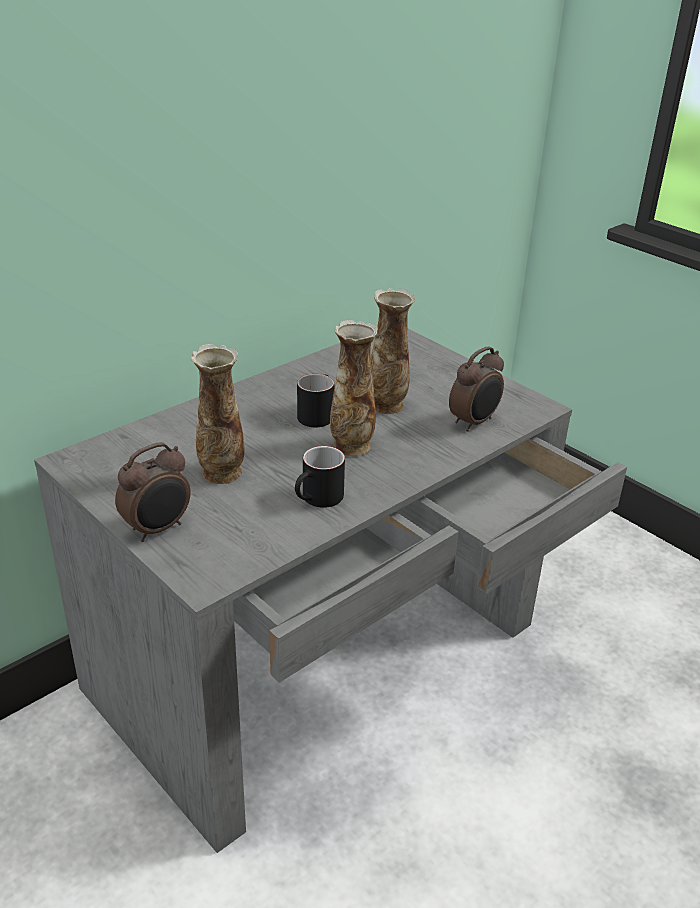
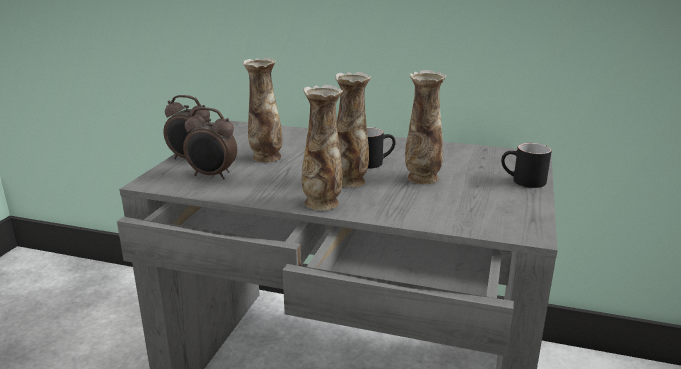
camera: 60 degrees right, 10 degrees down
(318, 500) = (269, 188): black mug -> black mug (522, 181)
(388, 479) = (322, 203): none -> vase
(474, 422) = (453, 213): alarm clock -> alarm clock (212, 175)

